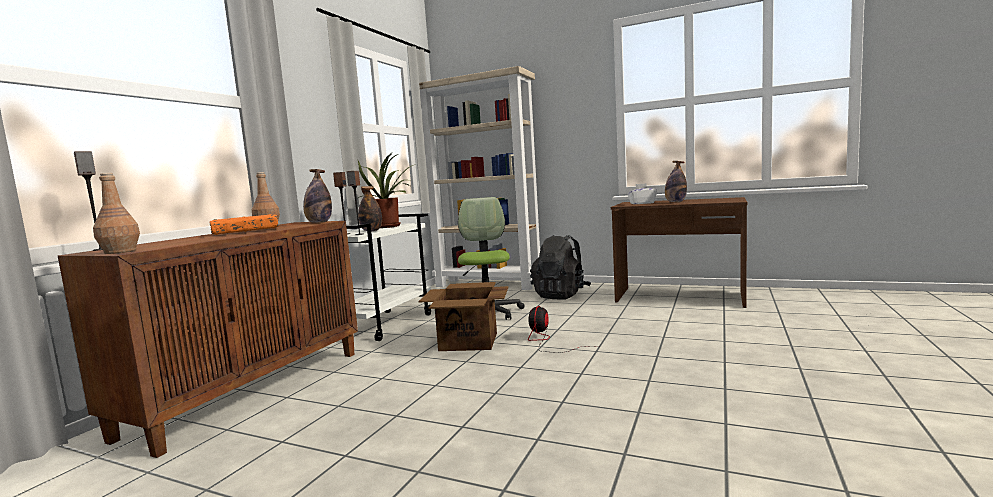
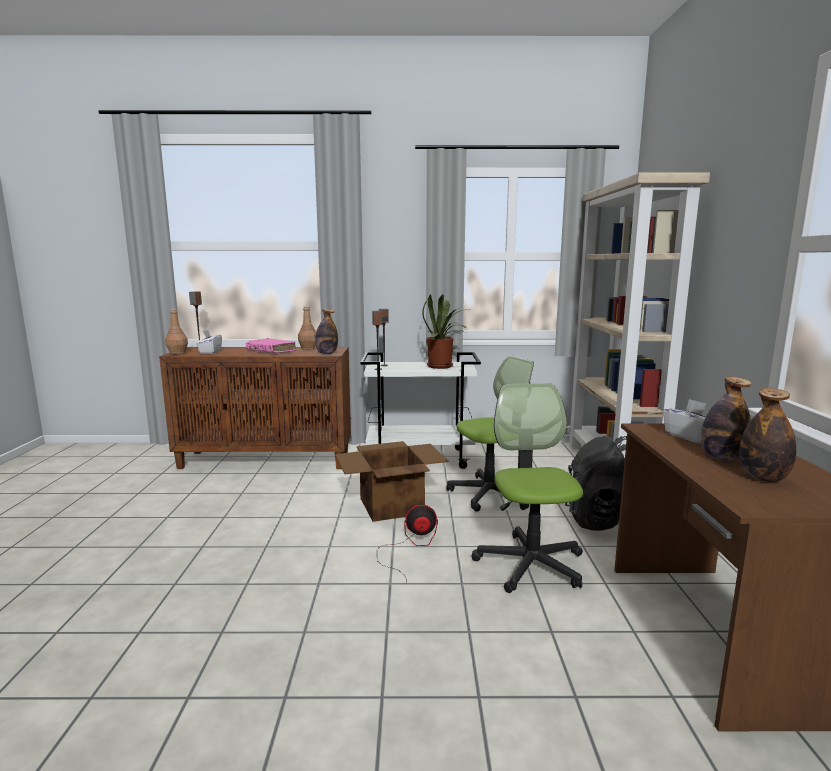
camera: 65 degrees right, 5 degrees up
(165, 244) = (210, 352): none -> white tissue box
(245, 232) = (271, 351): orange book -> pink book
(371, 231) = (404, 368): bottle -> bottle (763, 478)
(596, 316) = (530, 564): none -> office chair

